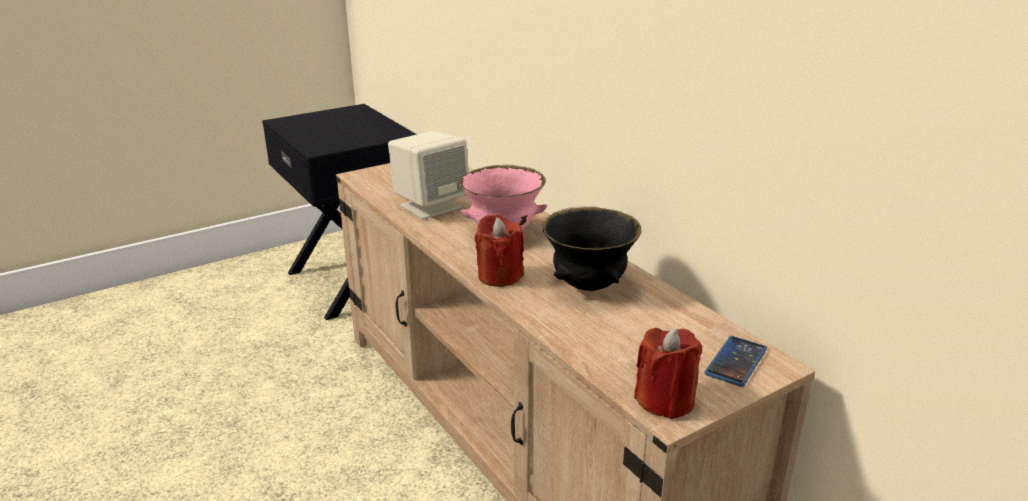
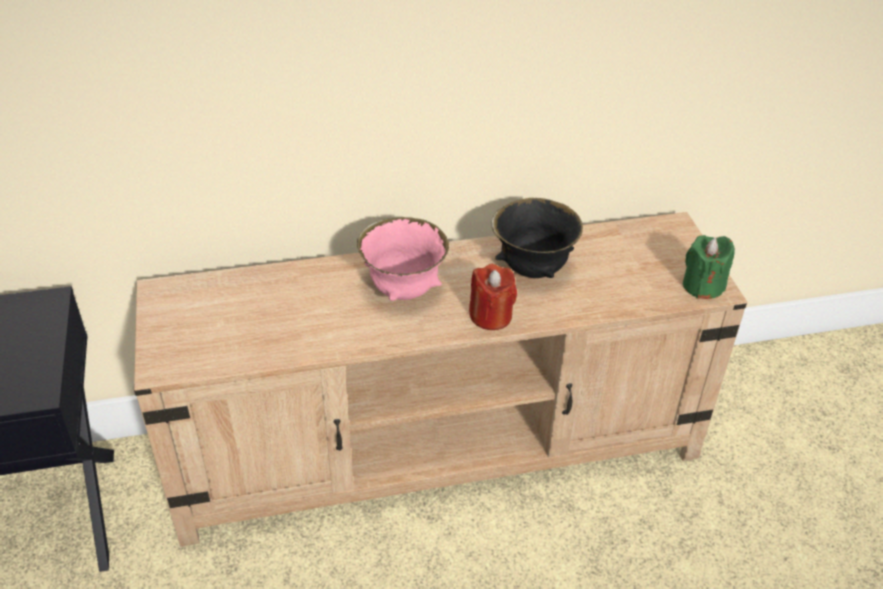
camera: 70 degrees left, 15 degrees up
(431, 206) = (303, 325): beige speaker -> none
(665, 400) = (703, 286): red candle -> green candle
(736, 362) = (668, 239): phone -> none

